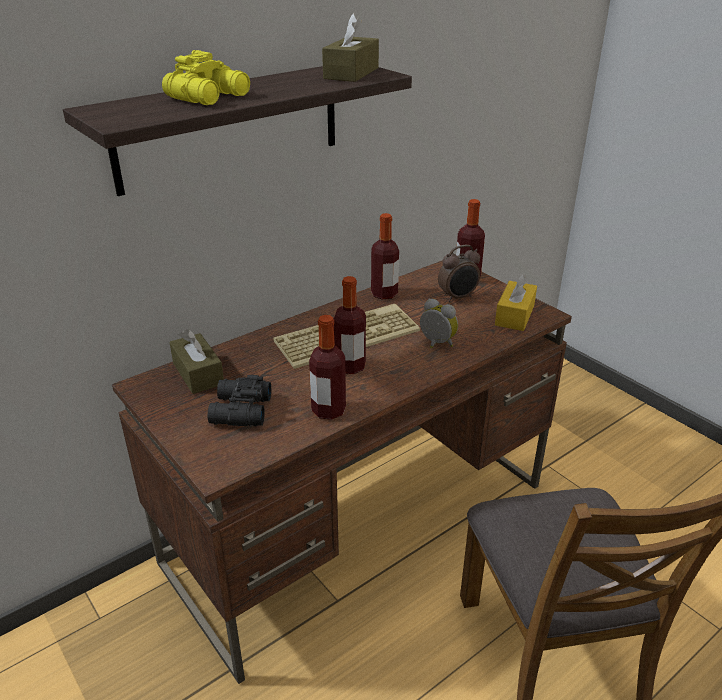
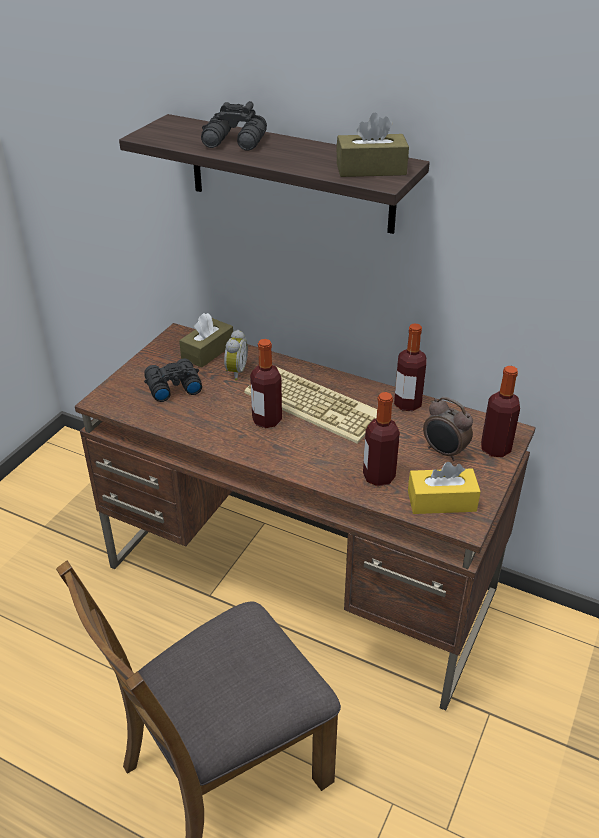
camera: 65 degrees right, 5 degrees up
(210, 97) = (235, 142): yellow binoculars -> black binoculars
(328, 410) = (198, 428): bottle -> bottle (378, 476)
(436, 344) = (340, 460): alarm clock -> alarm clock (235, 372)

